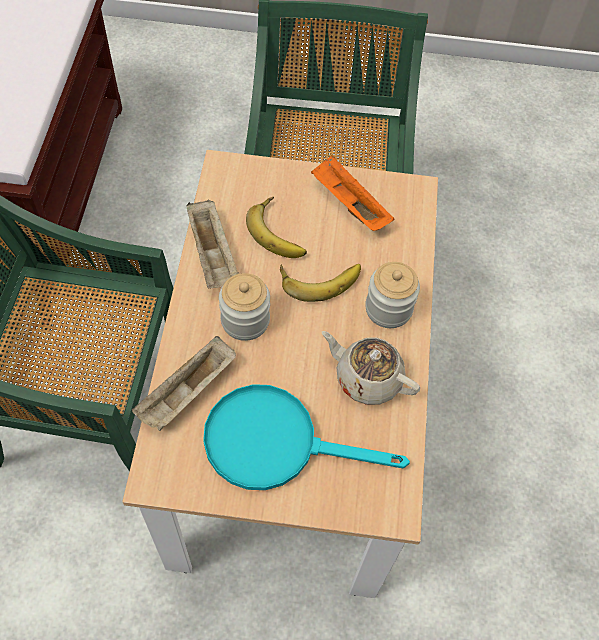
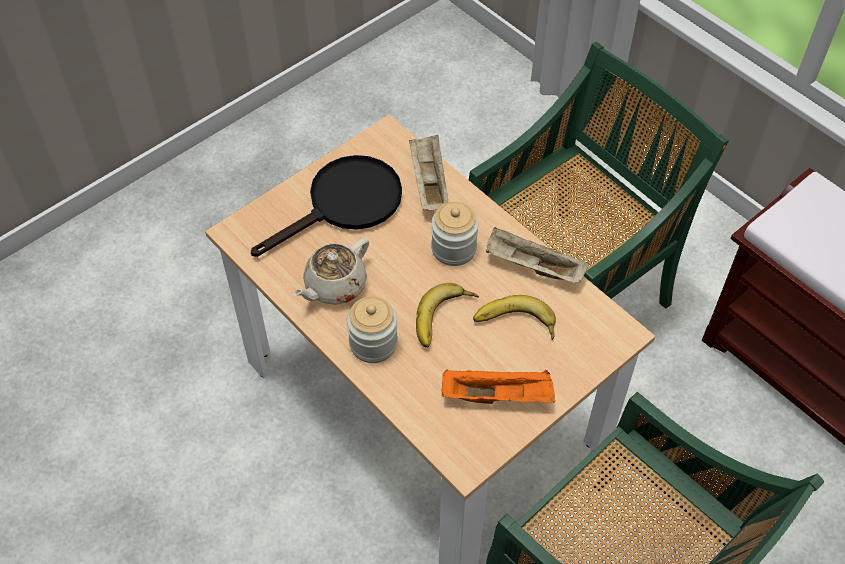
camera: 135 degrees right, 5 degrees down
(276, 442) = (345, 205): turquoise frying pan -> black frying pan
(367, 378) = (334, 286): beige teapot -> beige teapot turned 150 degrees clockwise

